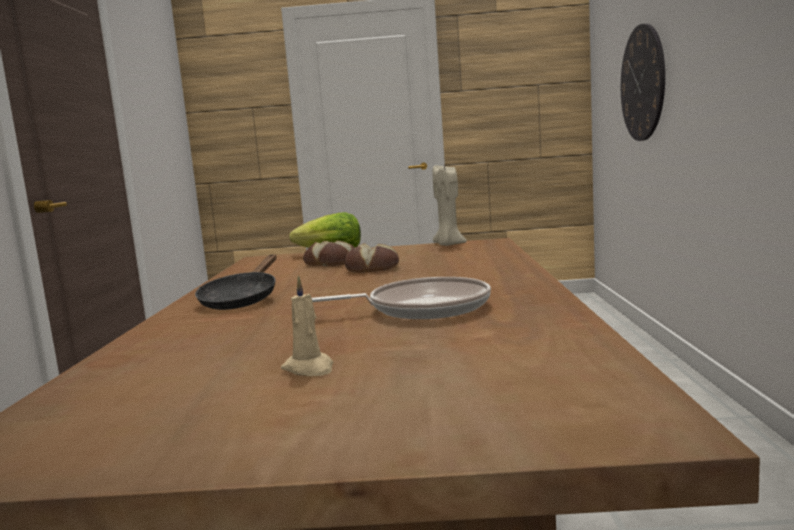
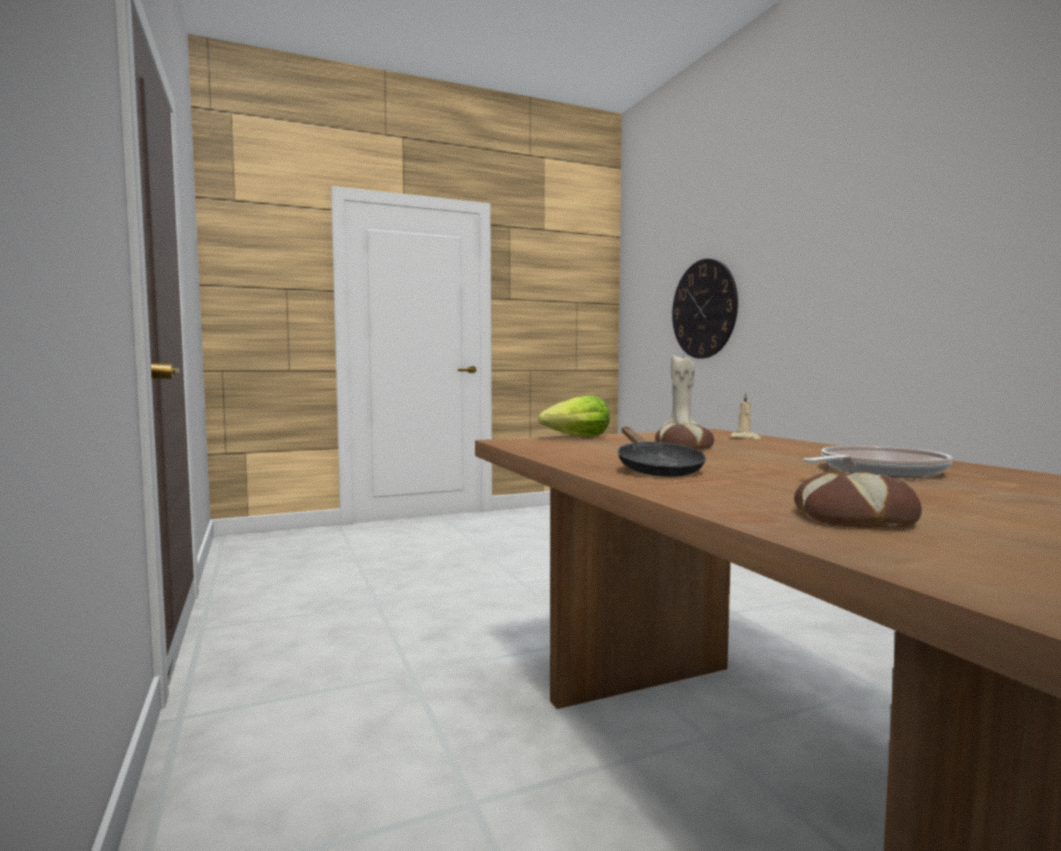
camera: 25 degrees left, 5 degrees down
(309, 369) = (985, 510): beige candle -> beige candle (745, 438)
(331, 262) = (614, 443): bread -> bread (853, 517)

